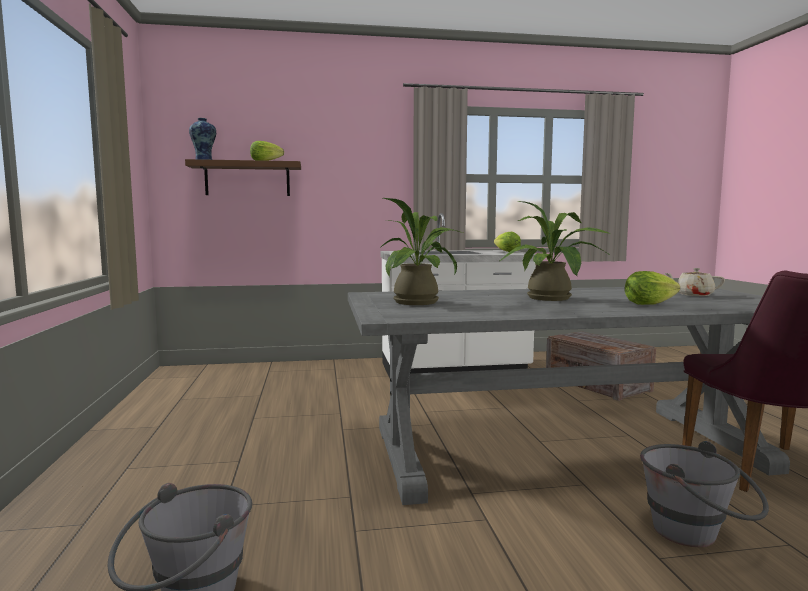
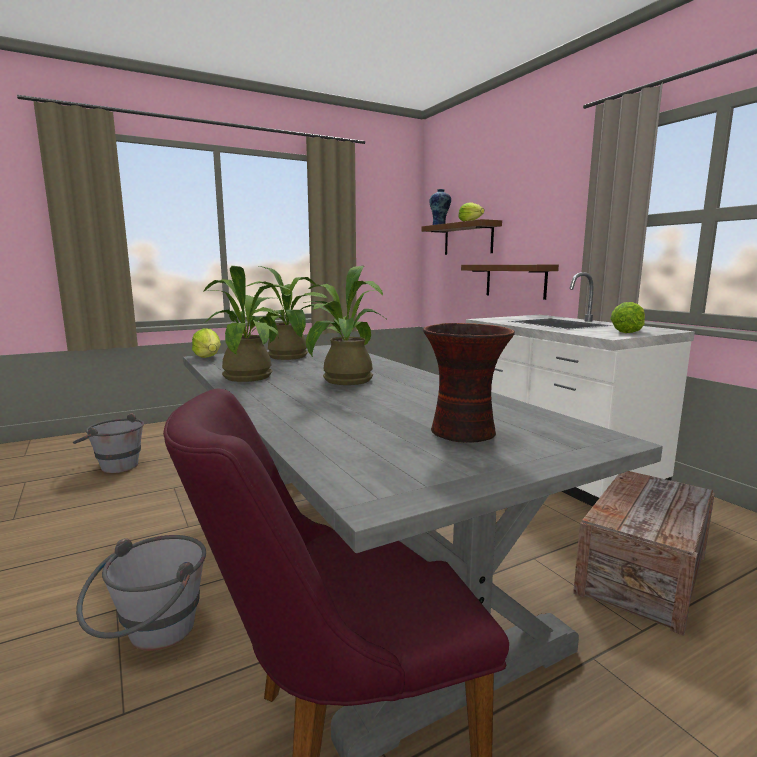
camera: 70 degrees right, 5 degrees up
(325, 223) = (515, 281): none -> brown shelf
(517, 310) = (251, 376): none -> potted plant
(648, 304) = (327, 409): lettuce -> lettuce (208, 357)
(693, 295) = (465, 433): beige teapot -> vase

